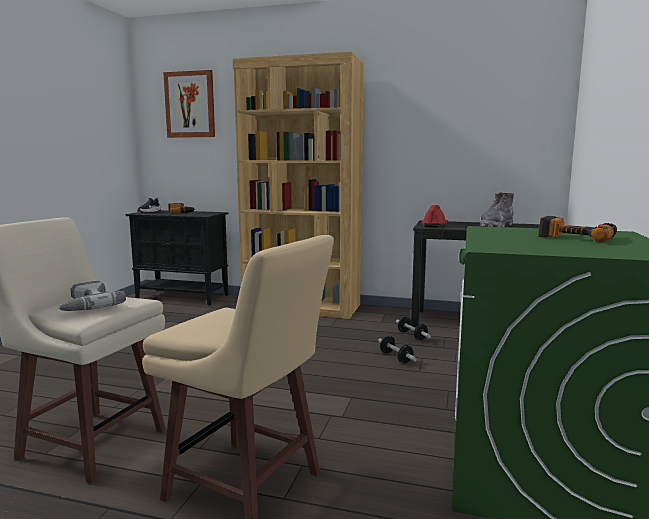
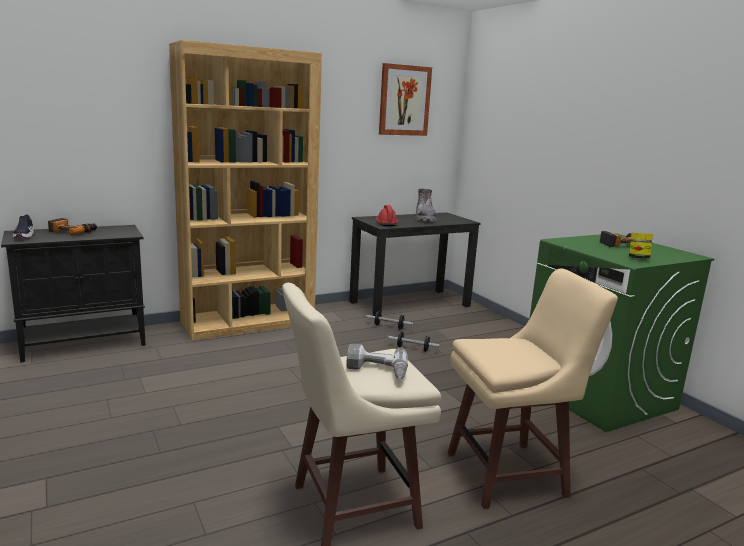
camera: 45 degrees left, 5 degrees up
(190, 104) = (68, 81): picture -> picture (404, 100)
(528, 247) = (638, 258): none -> jar

